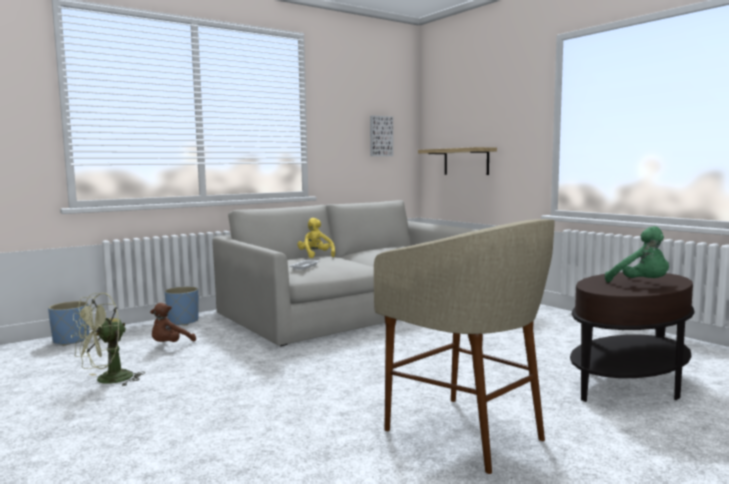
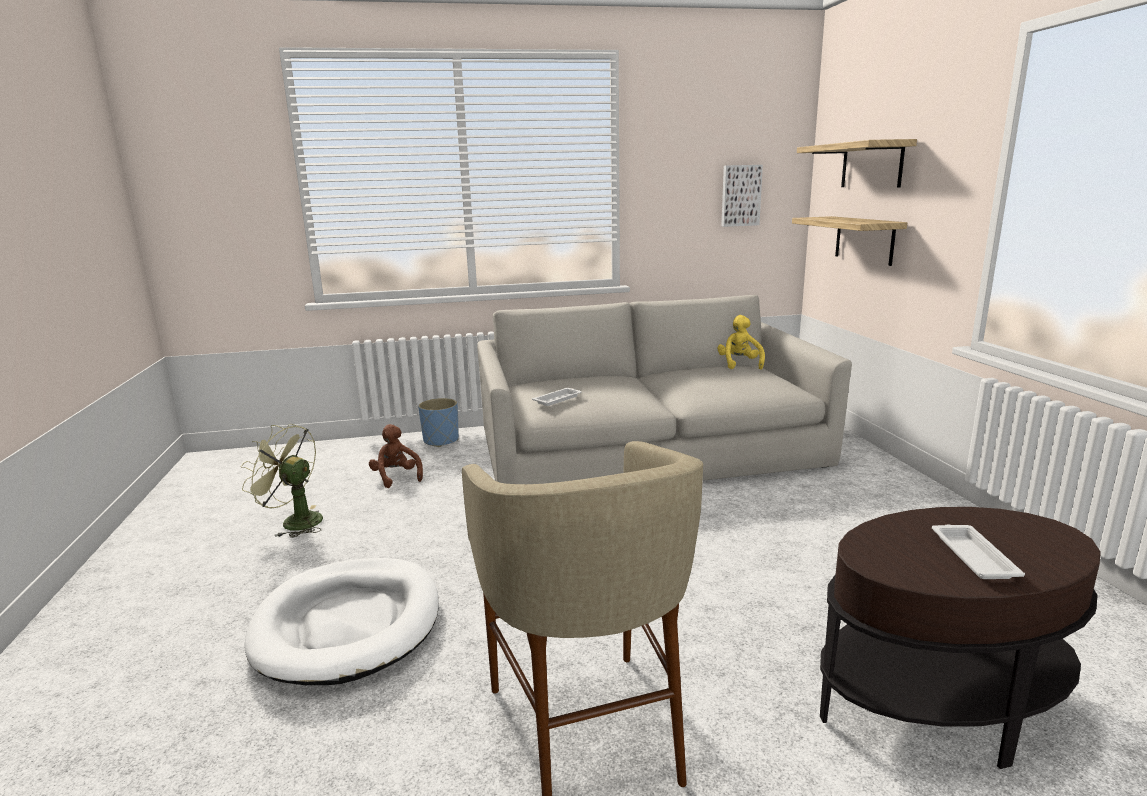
camera: 25 degrees right, 10 degrees up
(71, 341) = (316, 452): blue planter -> none
(107, 381) = (294, 521): green fan -> green fan turned 45 degrees clockwise
(170, 345) = (396, 477): brown plush toy -> brown plush toy turned 90 degrees clockwise
(236, 423) = (348, 624): none -> white dog bed
(315, 256) = (598, 377): yellow plush toy -> yellow plush toy (739, 364)
(466, 116) = (871, 165): none -> shelf
(641, 284) = (972, 556): green plush toy -> white tray

